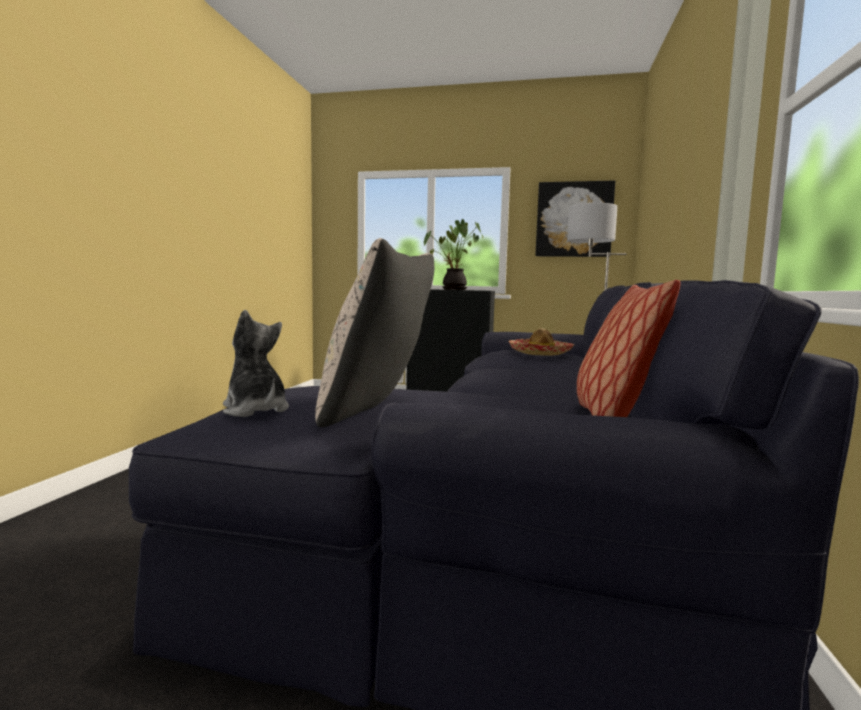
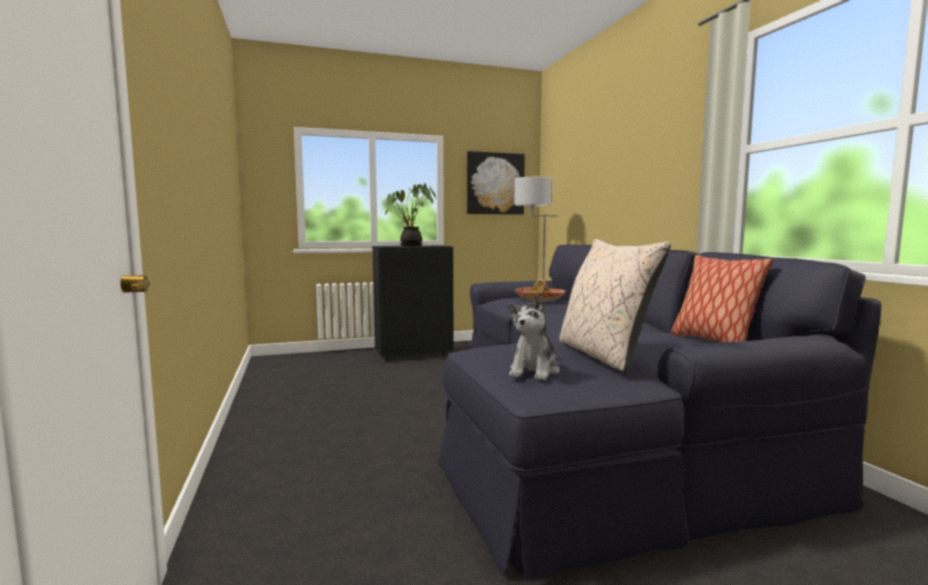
camera: 30 degrees left, 0 degrees up
(255, 410) = (534, 371): plush toy -> plush toy turned 90 degrees counterclockwise

